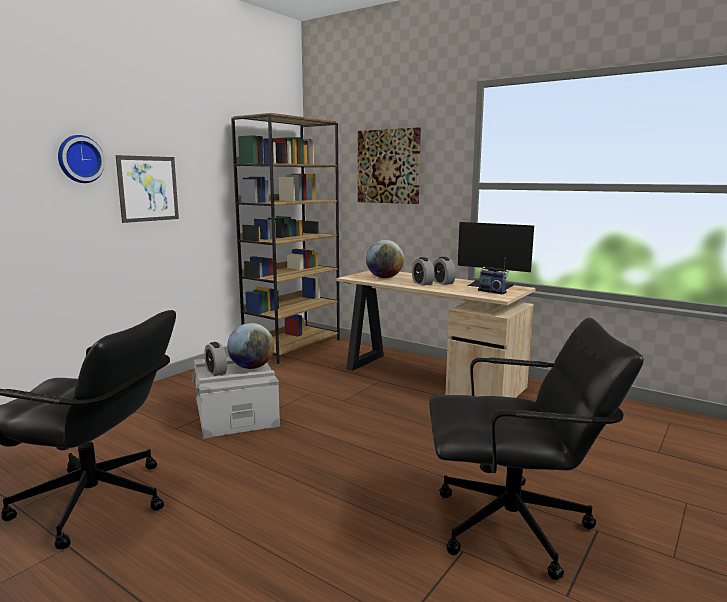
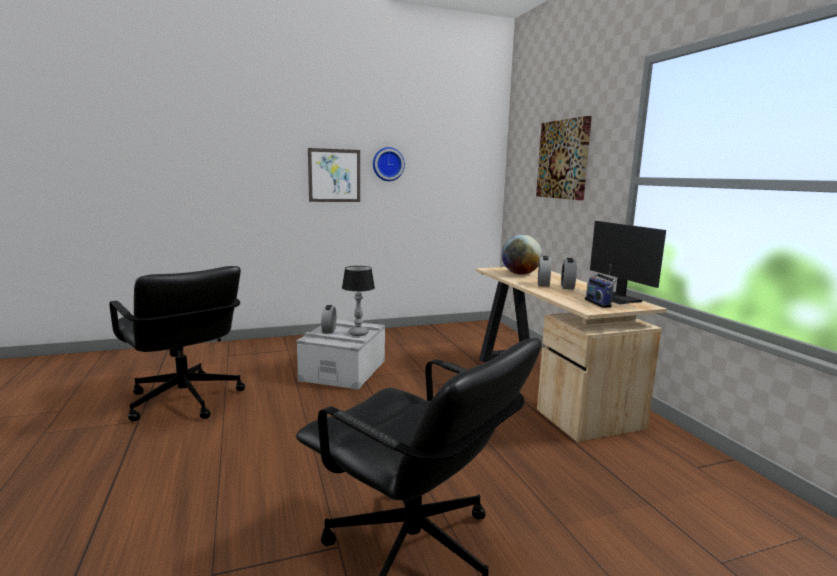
camera: 35 degrees right, 0 degrees up
(79, 159) = (278, 150): wall clock -> wall clock (387, 164)
(251, 367) = (358, 333): globe -> table lamp
(293, 346) = (462, 330): brown bookcase -> none

